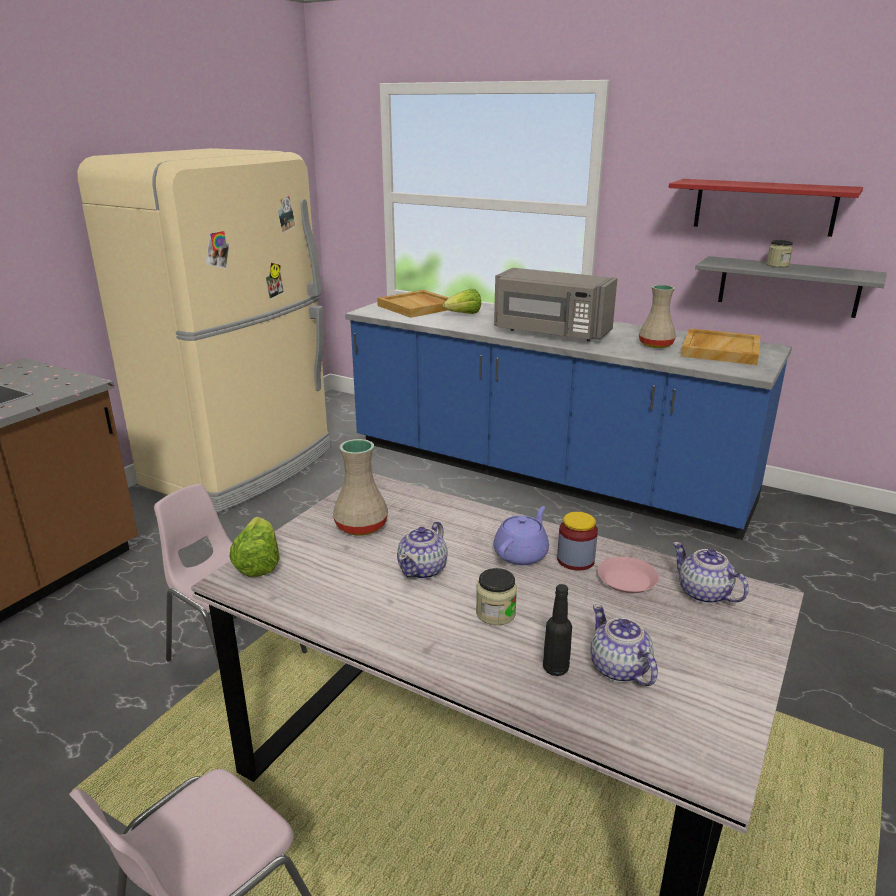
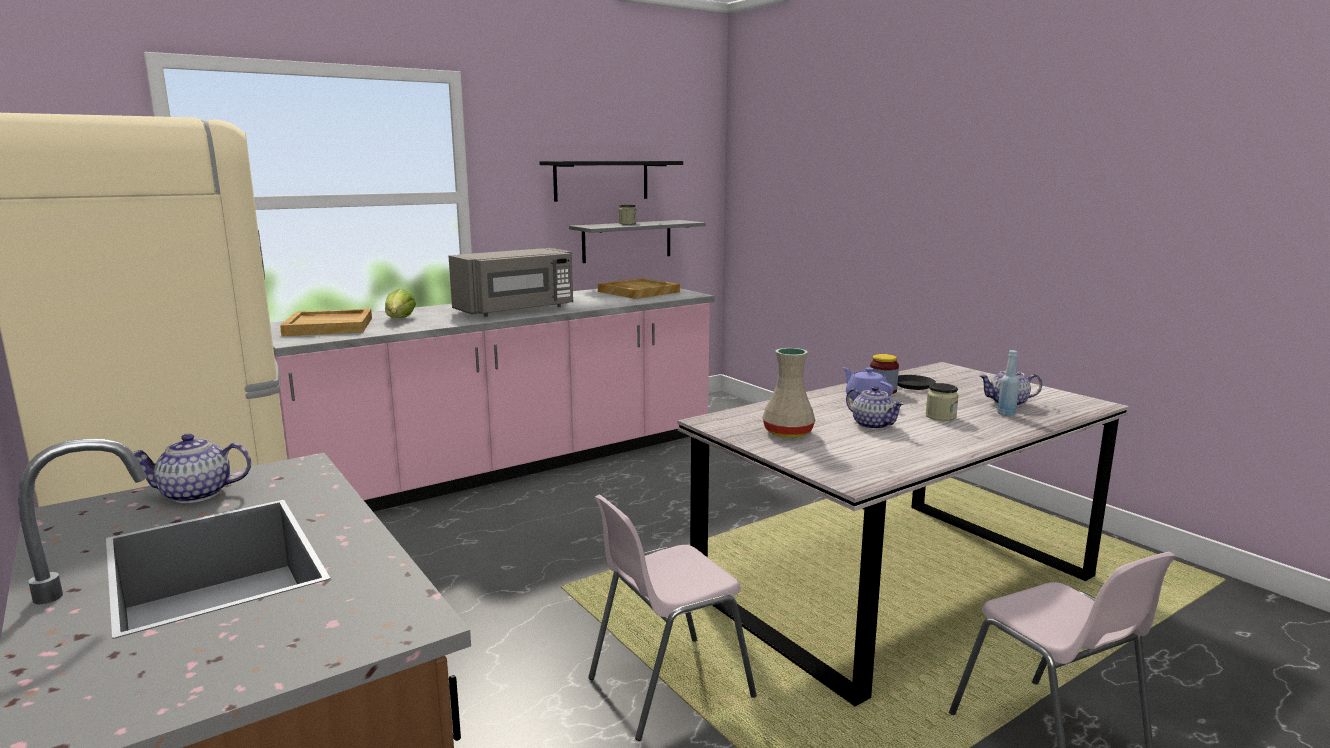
camera: 65 degrees left, 10 degrees down
(258, 563) = (829, 471): lettuce -> none
(543, 473) = (512, 465): blue counter -> pink counter
(555, 668) = (1006, 414): black bottle -> blue bottle
(626, 580) = (913, 385): pink plate -> black plate
(656, 345) = (602, 298): beige vase -> none
(704, 594) = (936, 376): teapot -> teapot (197, 494)
(764, 207) = (601, 180): red shelf -> black shelf

